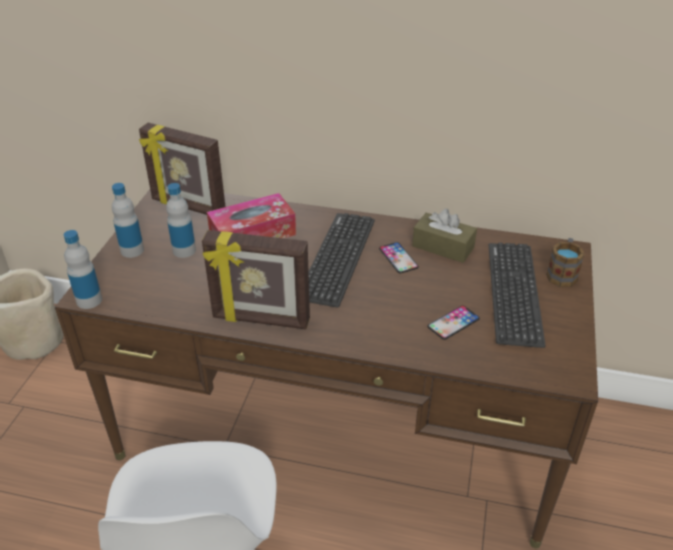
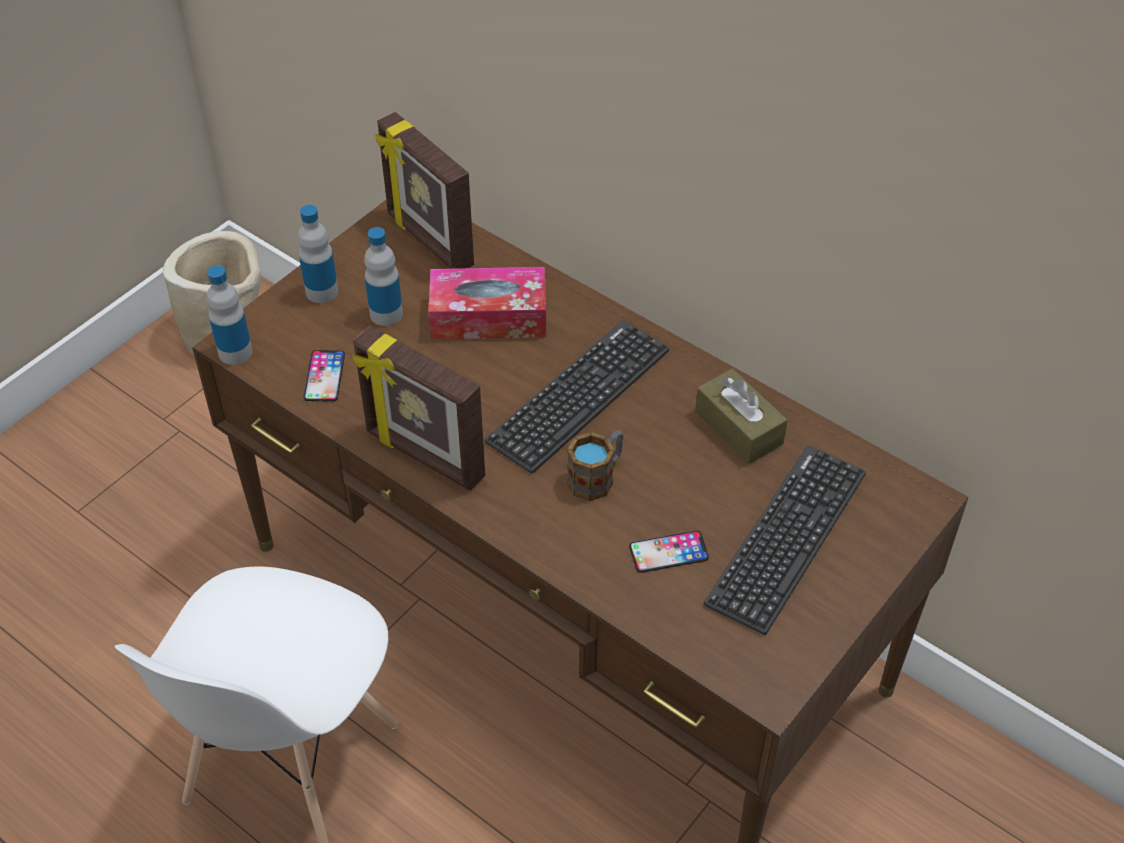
camera: 25 degrees right, 10 degrees up
(398, 258) = (662, 424): phone -> phone (324, 376)
(562, 273) = (882, 532): mug -> mug (597, 476)

